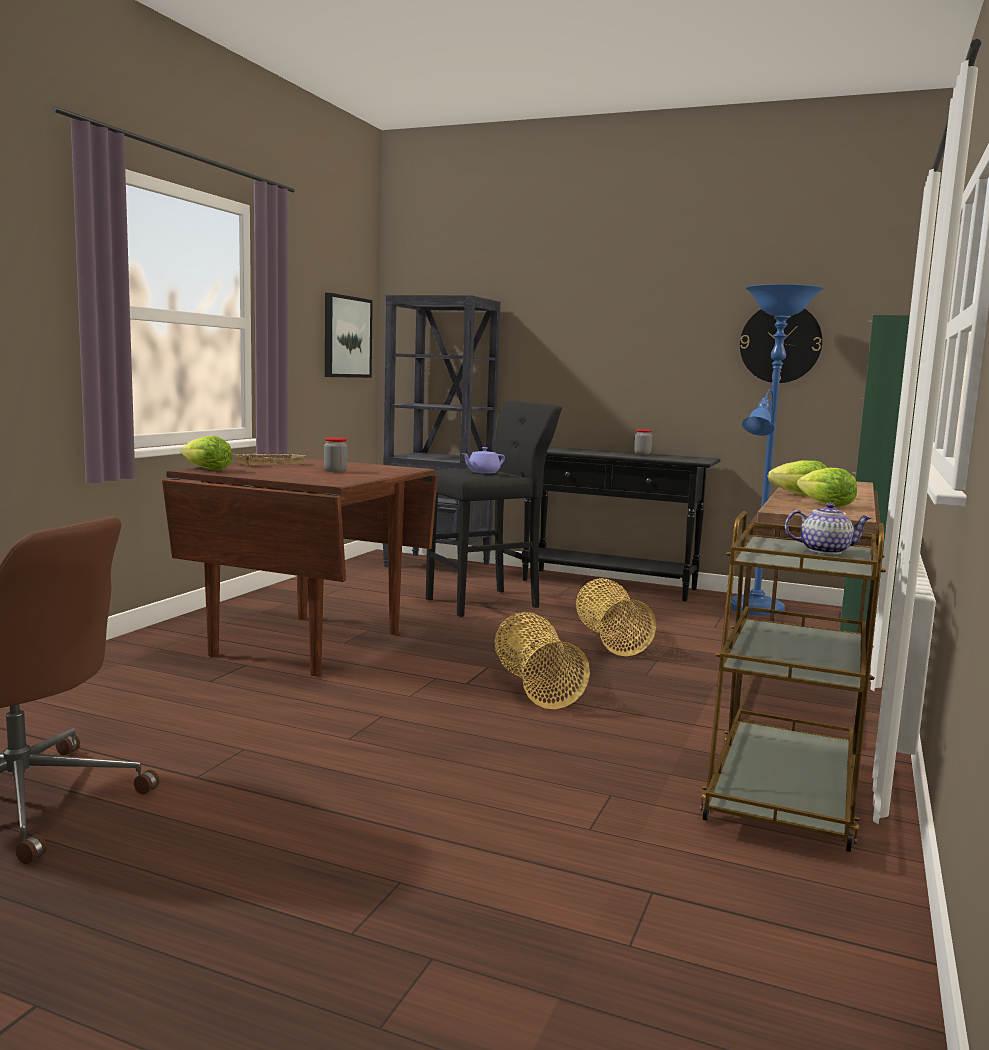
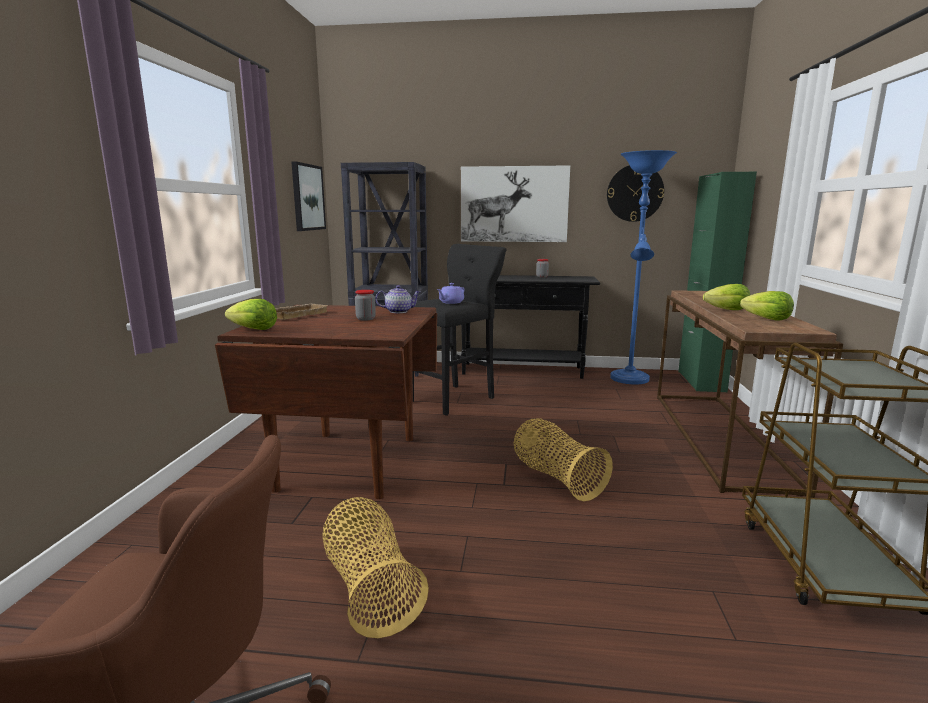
camera: 15 degrees left, 5 degrees up
(610, 640) = (567, 421): basket -> basket (370, 588)
(612, 354) = (514, 204): none -> picture
(825, 550) = (860, 370): teapot -> teapot (399, 311)

